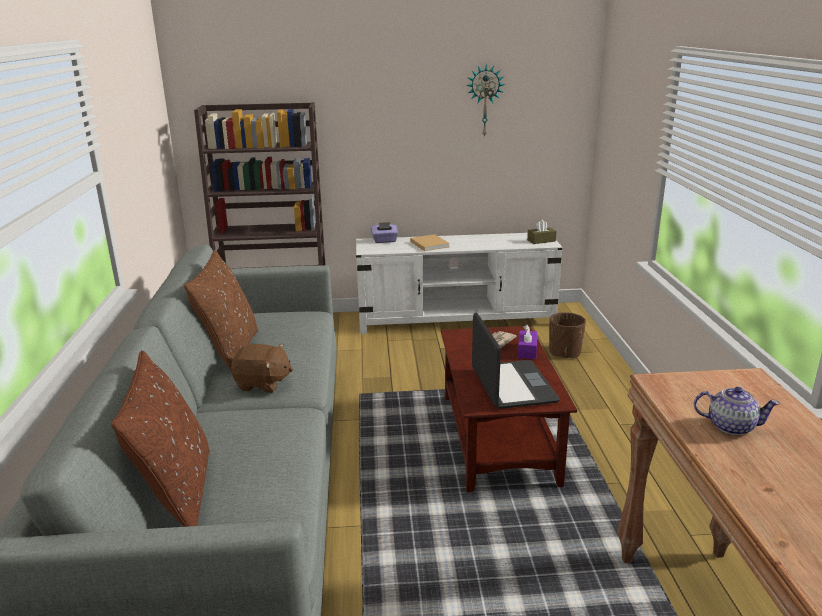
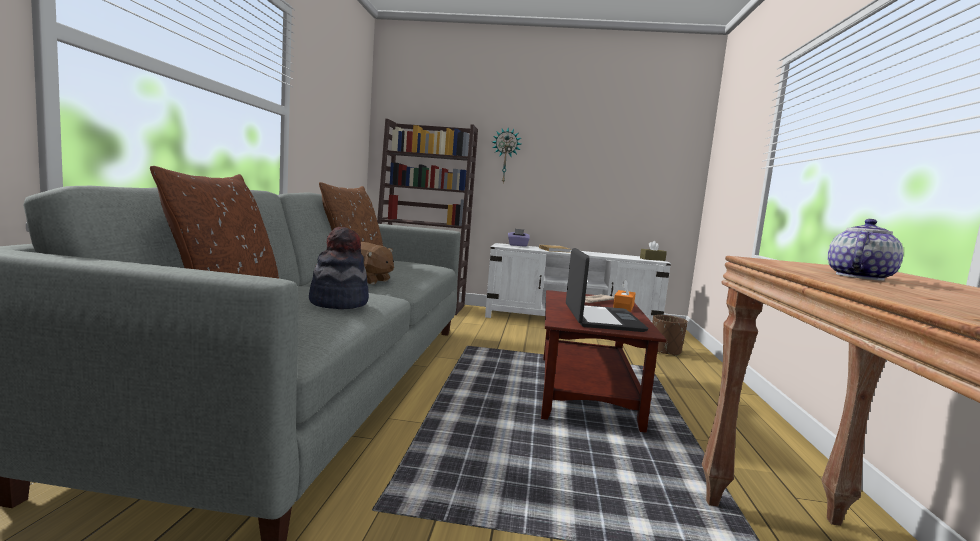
camera: 10 degrees right, 15 degrees down
(274, 455) = (339, 303): none -> hat
(484, 101) = (613, 142): wall clock -> wall clock (505, 155)
(527, 351) = (623, 307): purple tissue box -> orange tissue box
(730, 426) = (858, 277): teapot -> teapot turned 75 degrees counterclockwise

